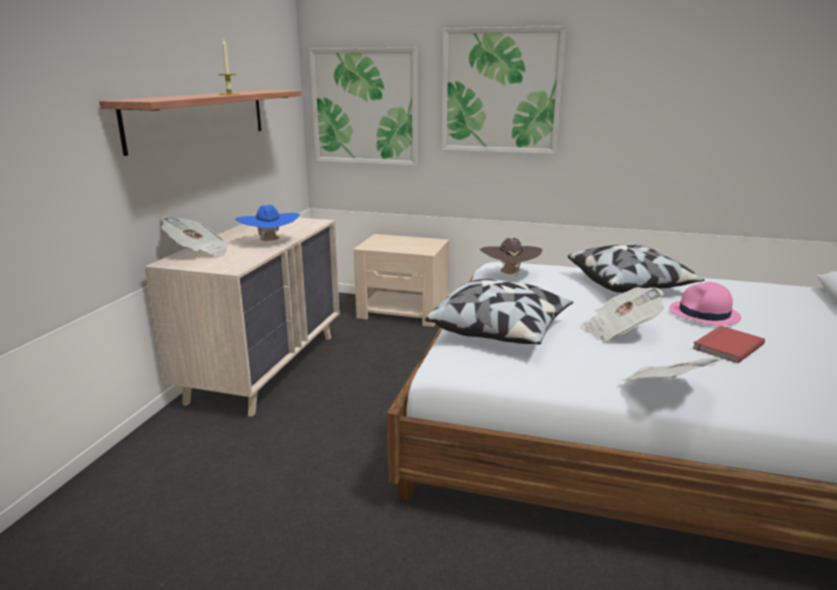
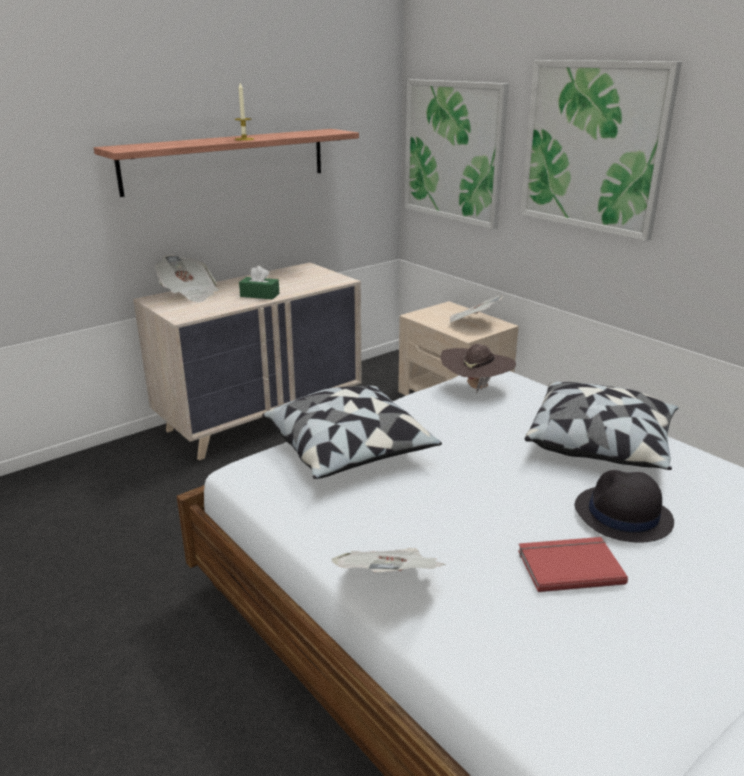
camera: 35 degrees right, 5 degrees up
(270, 242) = (259, 295): blue hat -> green tissue box
(619, 331) = (473, 496): newspaper -> newspaper (472, 323)
(704, 314) = (622, 515): pink hat -> black hat

